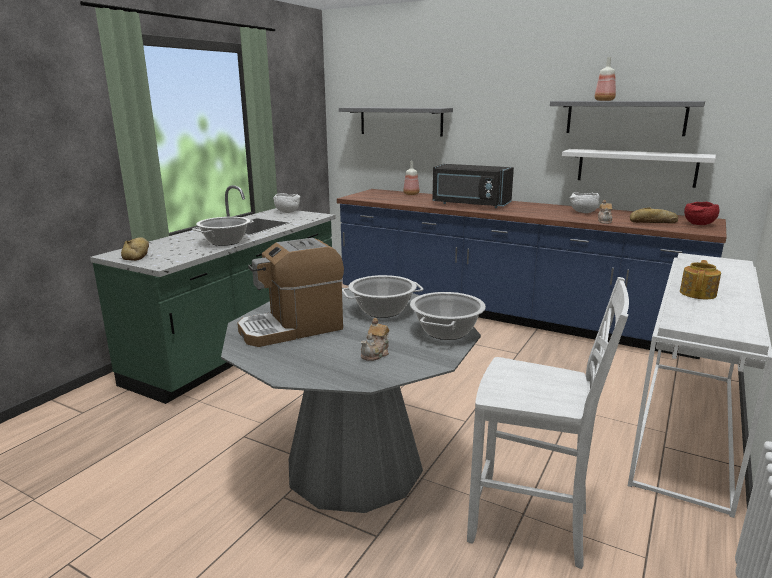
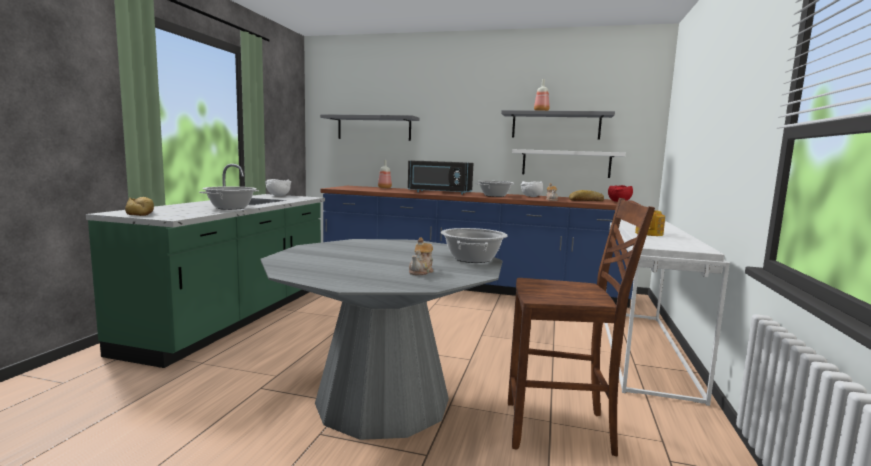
camera: 15 degrees left, 10 degrees down
(292, 328) = (329, 260): coffee machine -> none
(382, 311) = (406, 249): cooking pot -> cooking pot (494, 196)
(531, 526) = (561, 430): white chair -> brown chair

